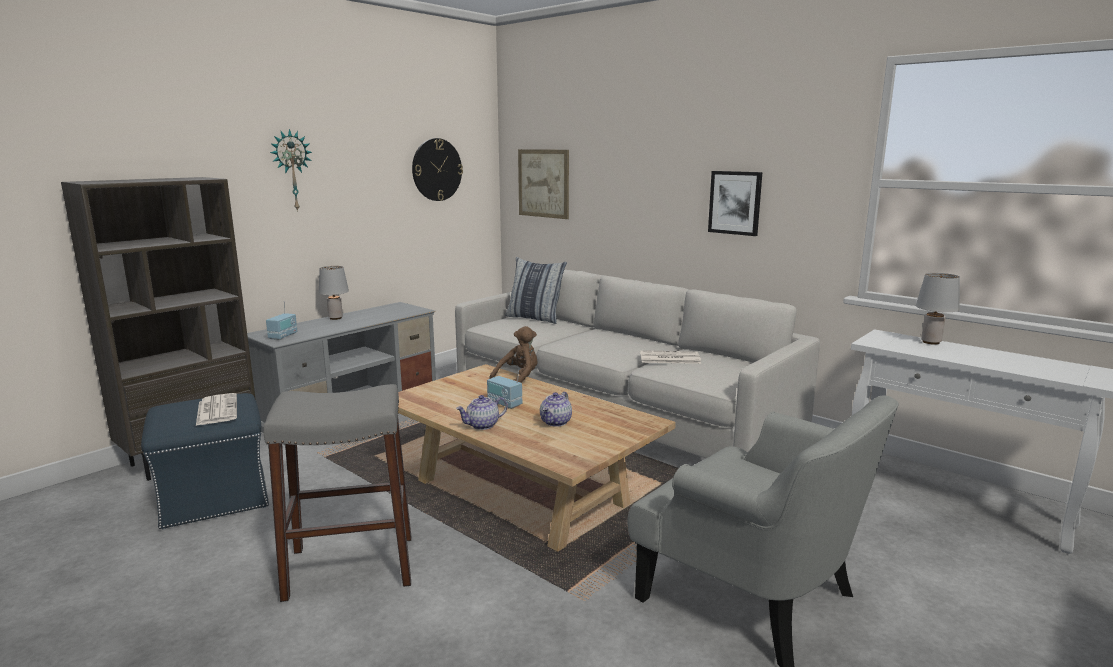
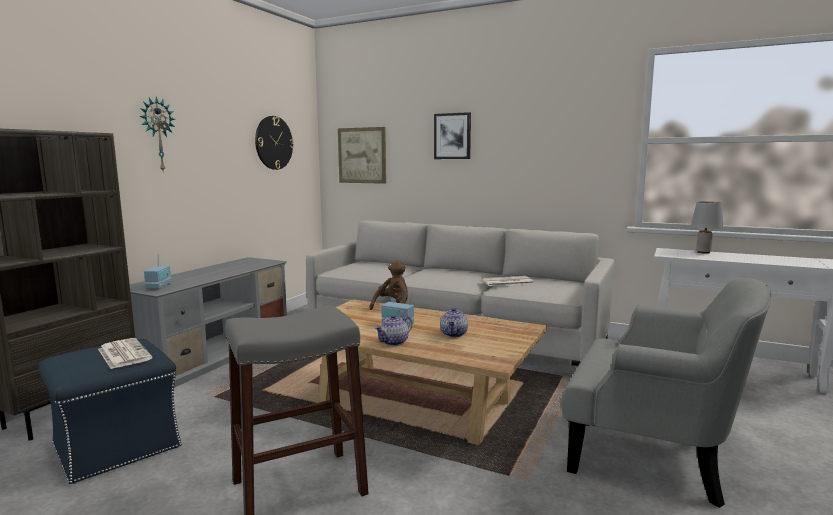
camera: 15 degrees left, 5 degrees down
(335, 318) = (198, 271): grey table lamp -> none
(535, 318) = (372, 263): pillow -> none
(735, 202) = (533, 161): picture -> picture (452, 136)

